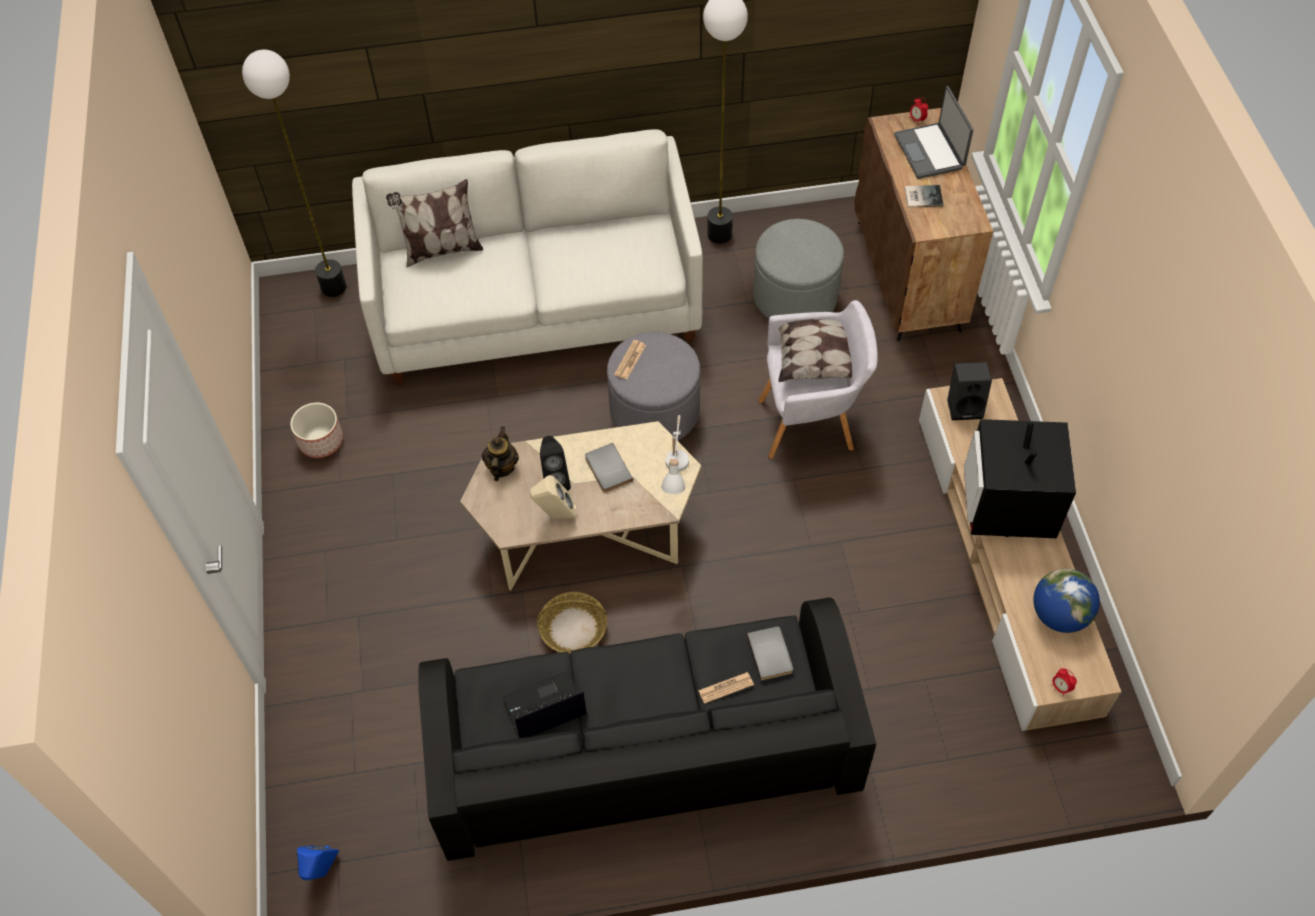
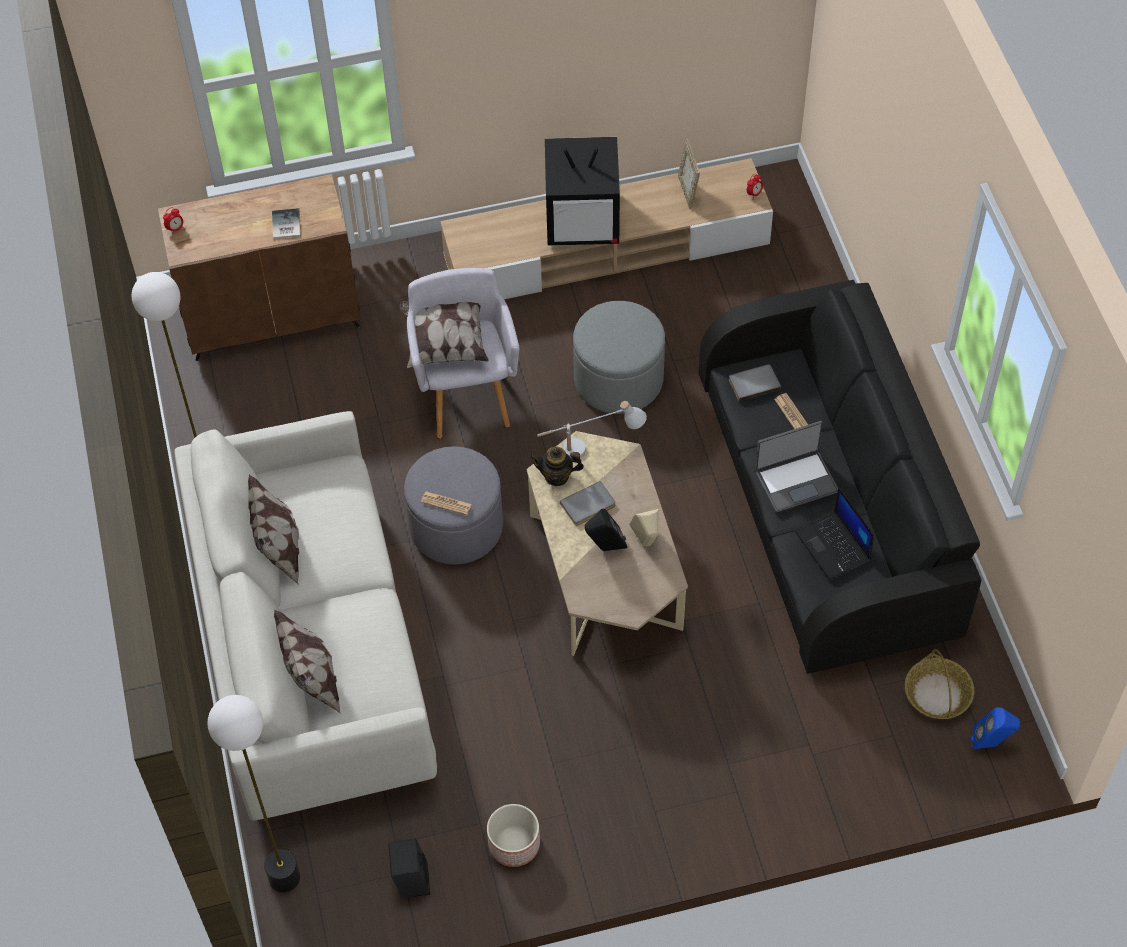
camera: 95 degrees left, 0 degrees up
(501, 467) = (594, 596): teapot -> teapot (557, 476)
(573, 629) = (717, 572): basket -> basket (937, 695)
(577, 227) = (279, 552): none -> pillow
(795, 296) = (300, 412): grey ottoman -> grey ottoman (618, 379)
(930, 151) = (223, 218): laptop -> laptop (796, 481)
(965, 406) = (475, 248): black speaker -> black speaker (410, 880)
(1059, 615) = (687, 191): globe -> picture frame

